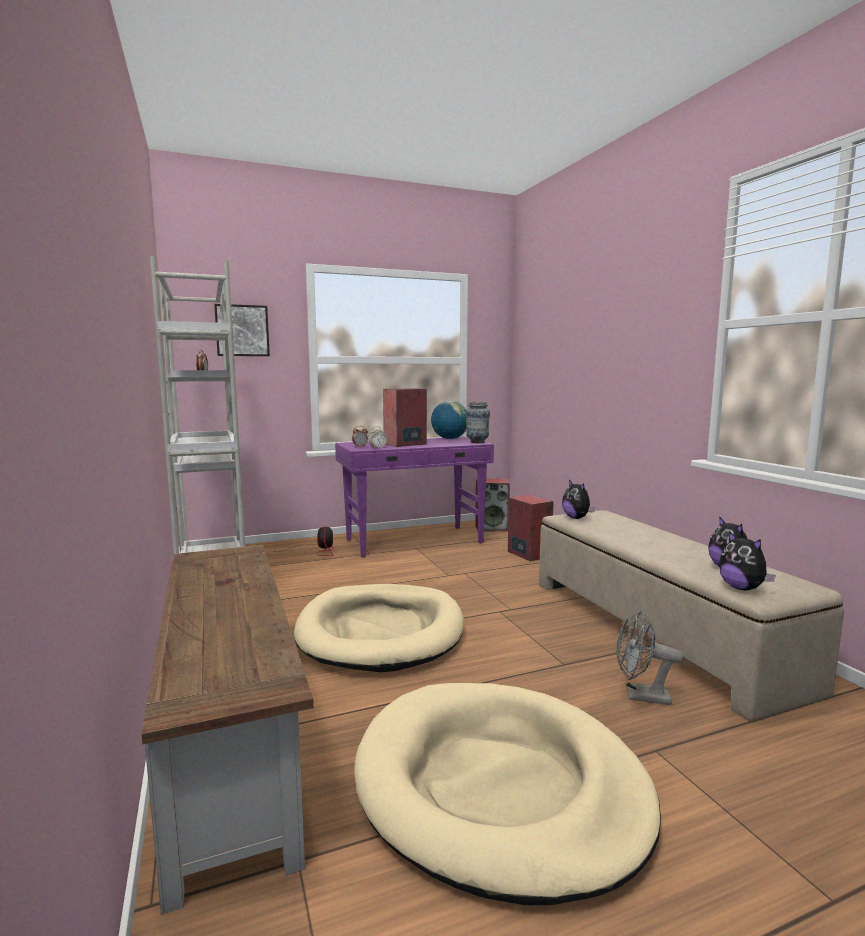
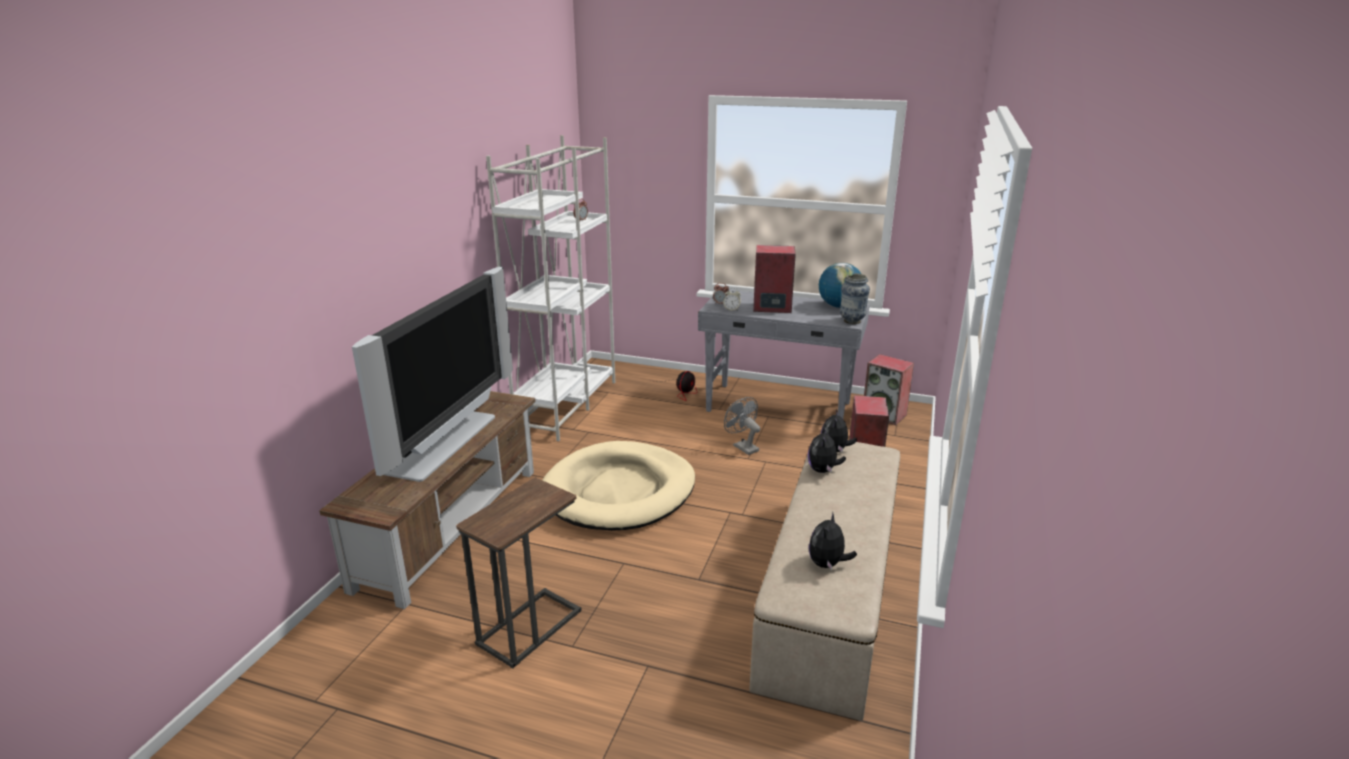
camera: 40 degrees right, 15 degrees up
(225, 601) = (445, 443): none -> television
(242, 330) = (645, 165): picture -> none
(415, 541) = (779, 407): purple console table -> grey console table
(499, 788) = (529, 628): beige dog bed -> brown side table
(640, 696) = (707, 630): grey fan -> grey fan (742, 447)
(742, 588) = (786, 584): plush toy -> plush toy (823, 470)

